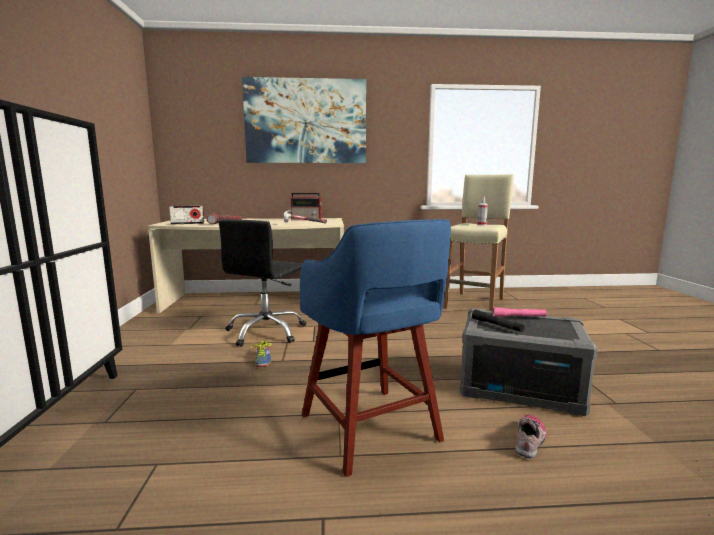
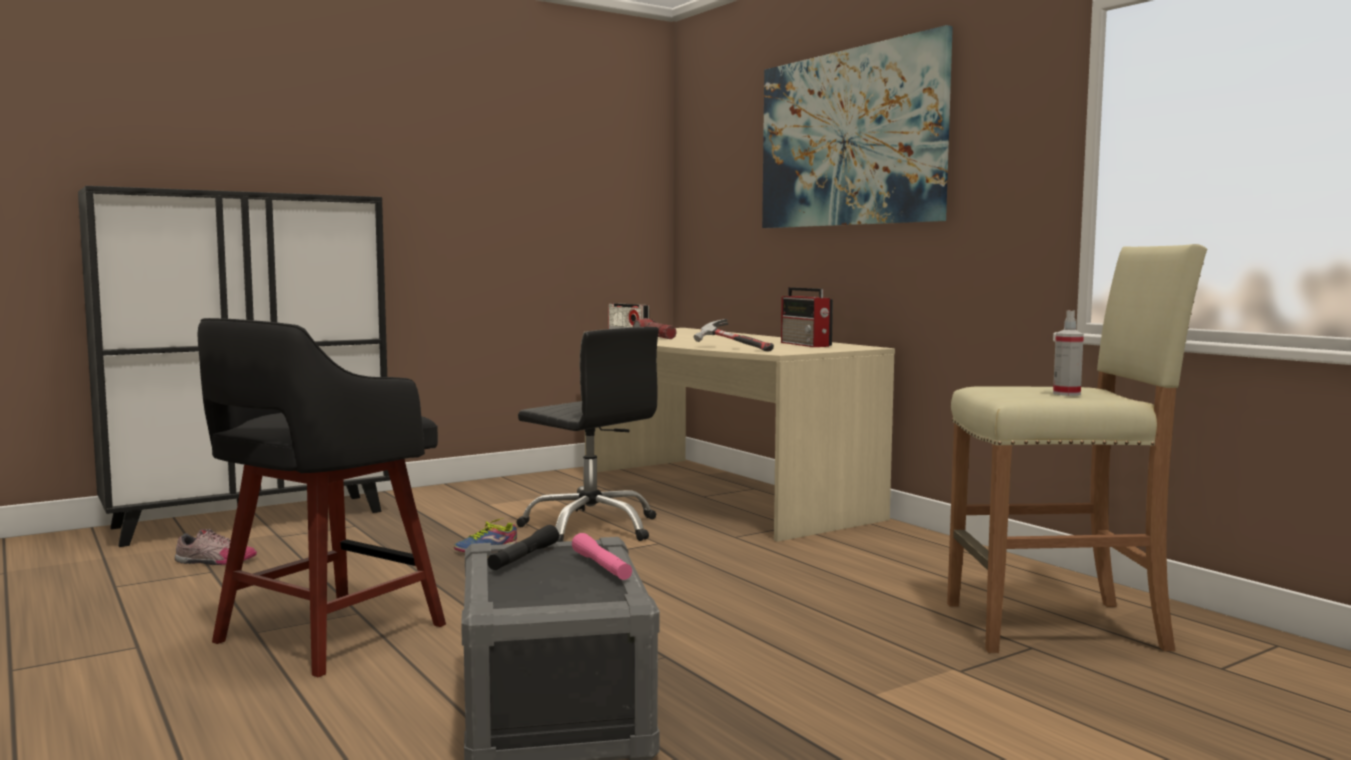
camera: 60 degrees right, 5 degrees down
(266, 332) = (591, 527): black office chair -> black office chair turned 135 degrees counterclockwise
(371, 430) = (324, 635): blue stool -> black stool
(530, 440) = (350, 732): shoe -> shoe (214, 561)

